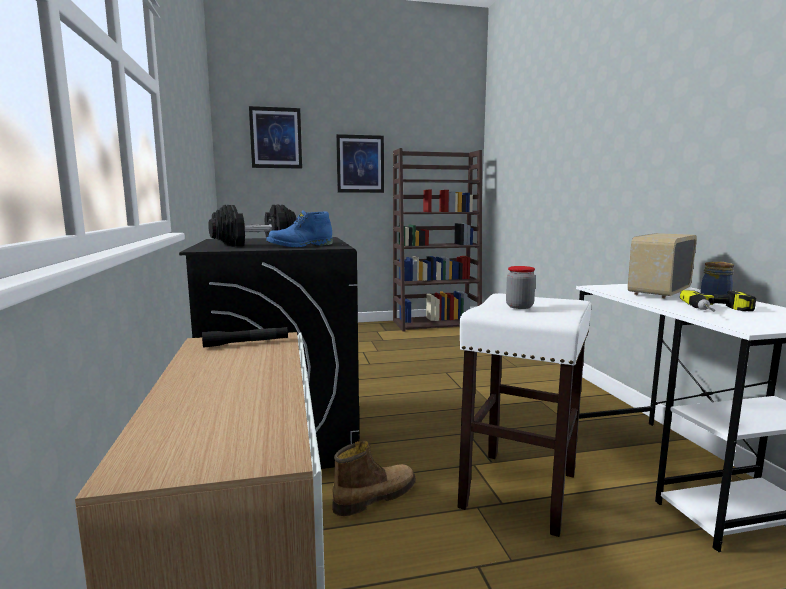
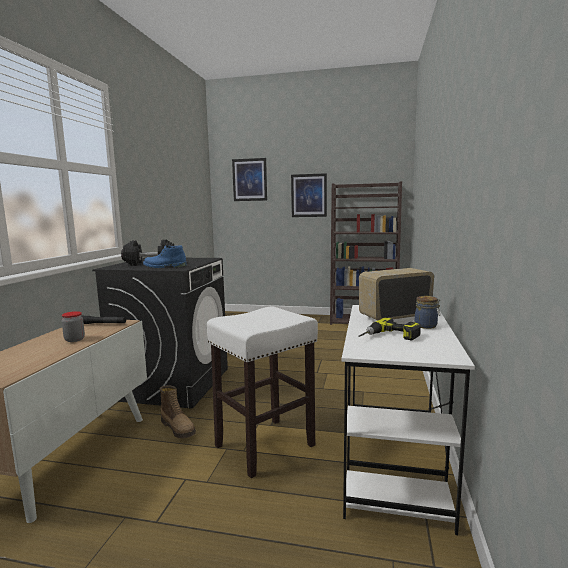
camera: 25 degrees right, 0 degrees up
(374, 497) = (178, 428): boot -> boot turned 60 degrees clockwise
(519, 306) = (254, 318): jar -> jar (74, 339)

